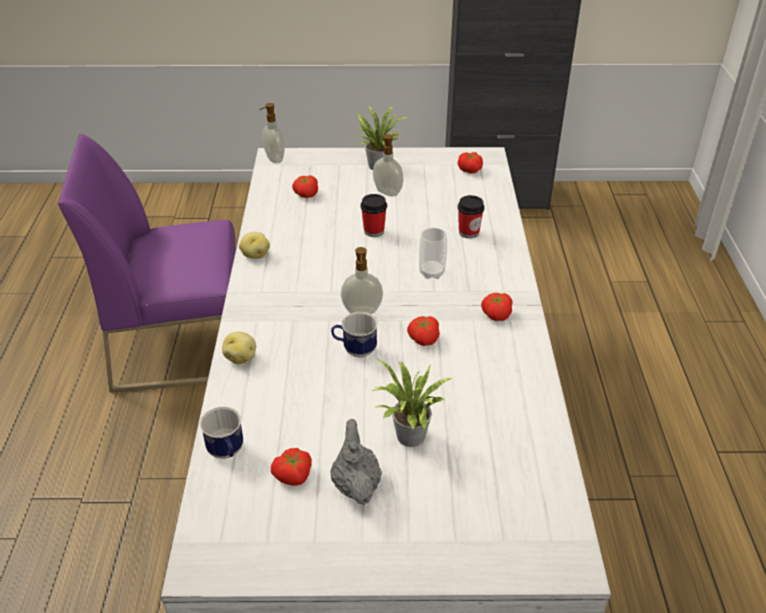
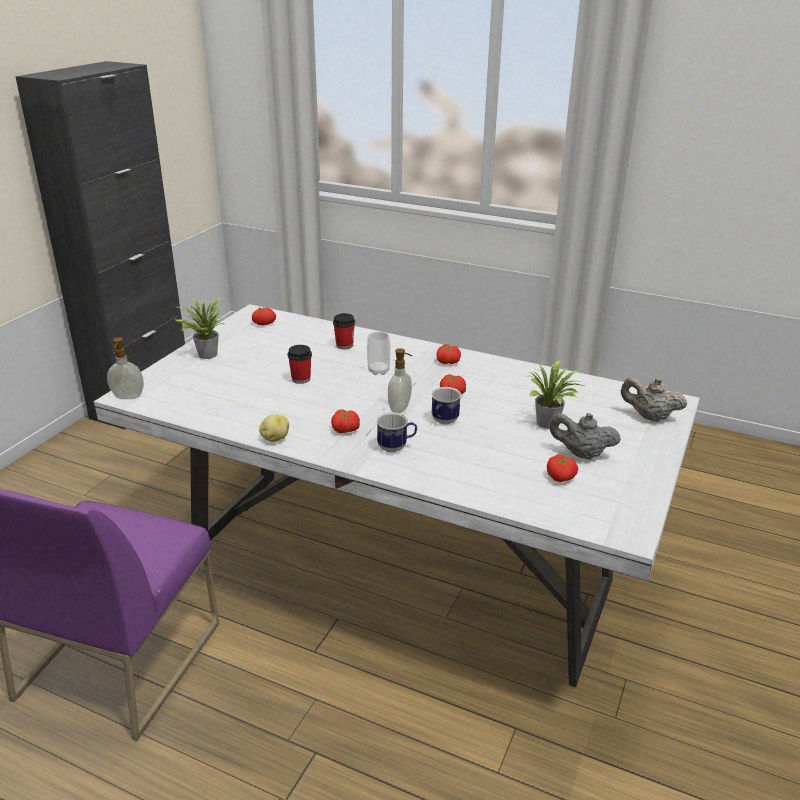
camera: 65 degrees left, 10 degrees down
(227, 453) = (521, 501): mug -> mug (396, 447)
(241, 357) = (412, 473): potato -> none
(305, 194) = (209, 395): tomato -> tomato (344, 430)
(388, 192) = (253, 360): soap dispenser -> none
(500, 538) = (649, 417): none -> beige teapot

